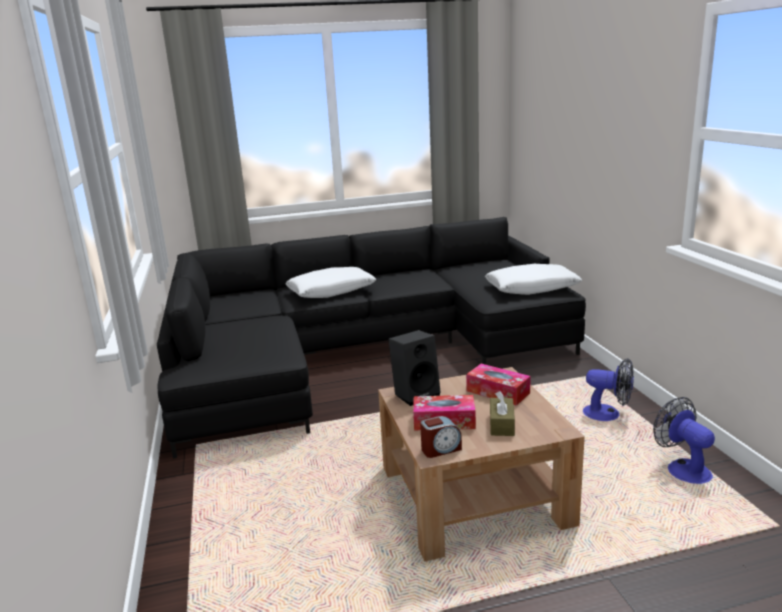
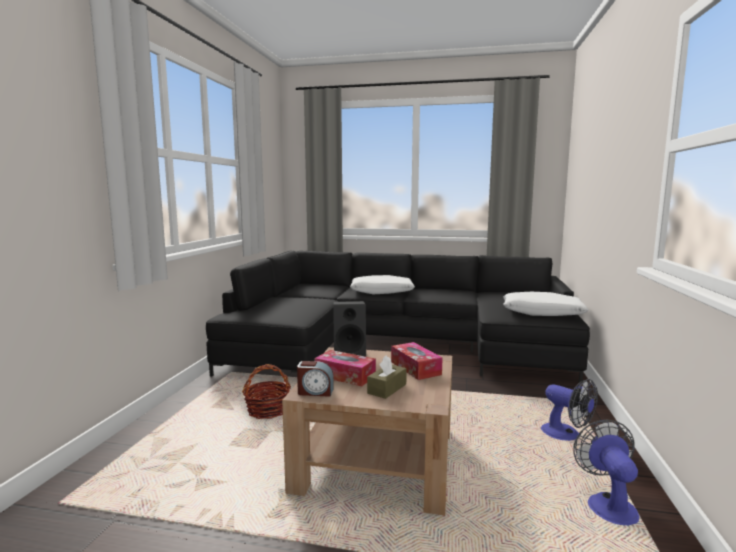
camera: 25 degrees right, 10 degrees down
(302, 479) = (268, 410): none -> basket

